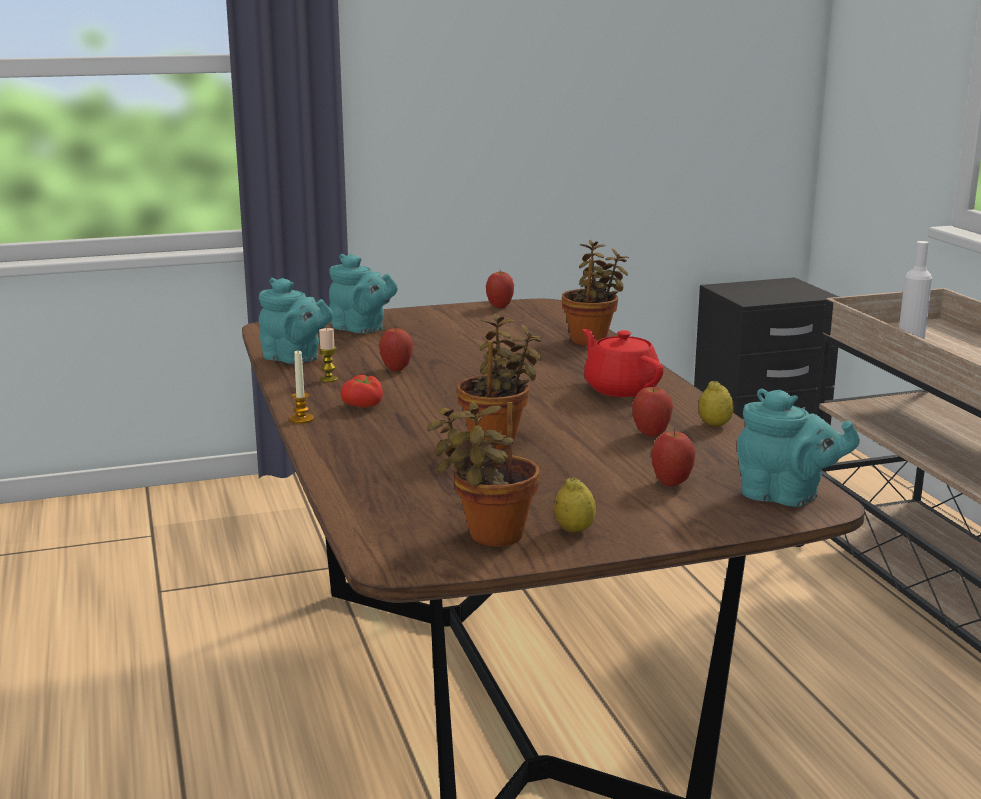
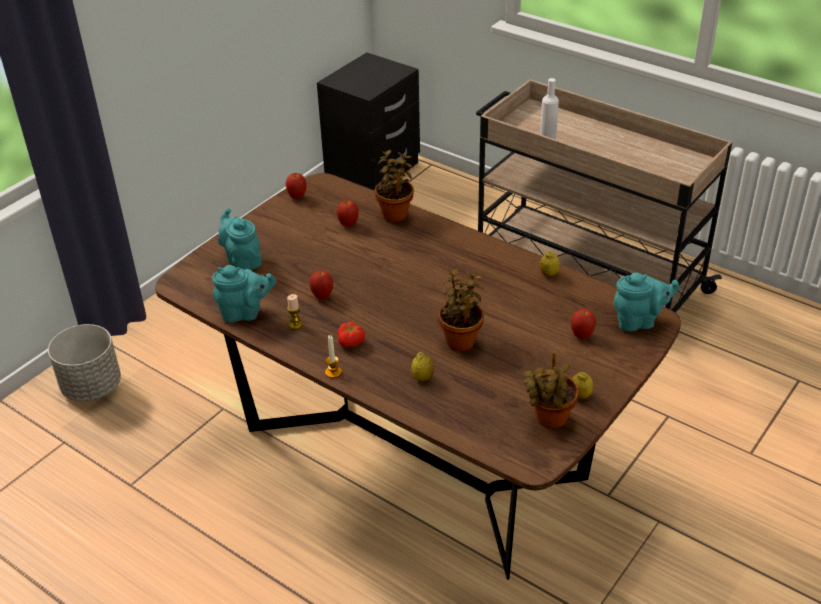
camera: 35 degrees left, 20 degrees up
(235, 505) = (92, 387): none -> grey planter
(361, 329) = (242, 260): turquoise teapot -> turquoise teapot turned 120 degrees counterclockwise
(392, 452) = (422, 378): none -> lemon
(620, 388) = (467, 259): red teapot -> none
(651, 435) = (529, 297): apple -> apple (348, 224)

